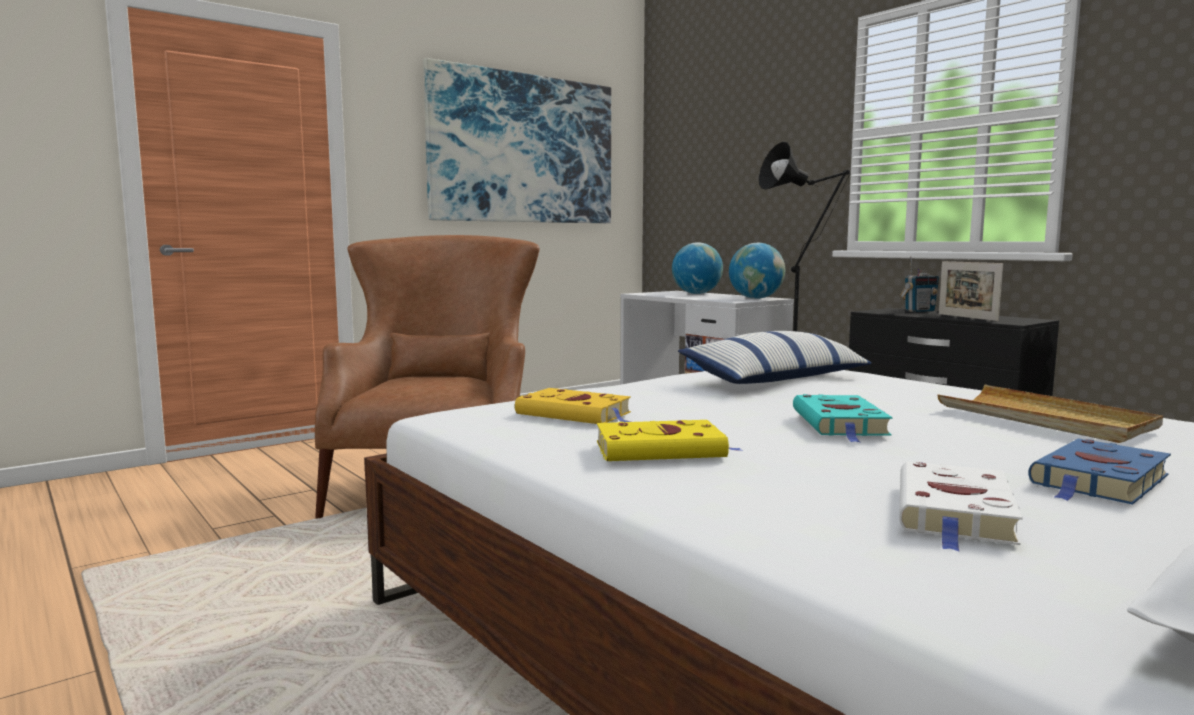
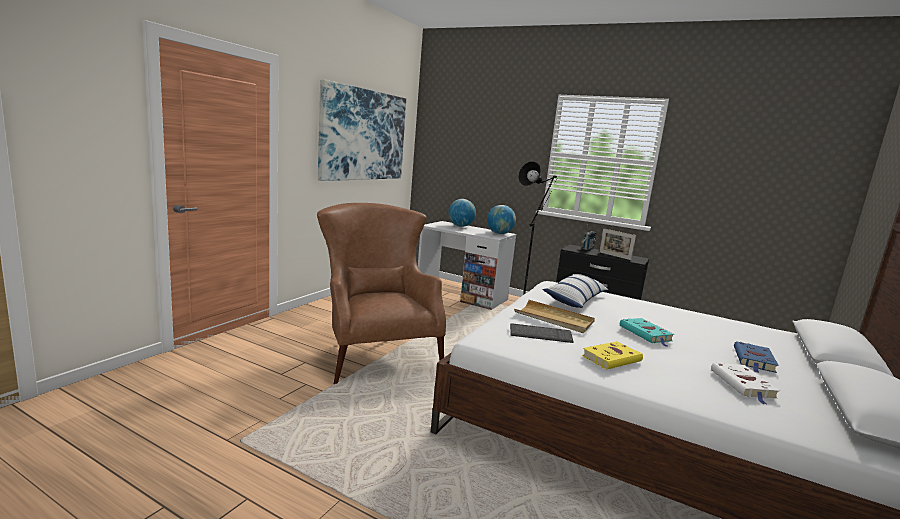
camera: 25 degrees left, 5 degrees up
(576, 414) = (540, 335): yellow book -> keyboard
(1045, 419) = (700, 324): beige tray -> beige tray (554, 319)

